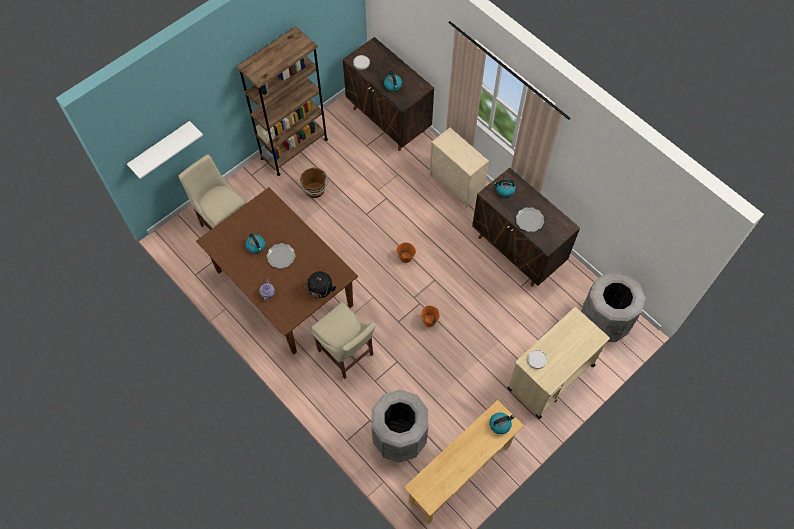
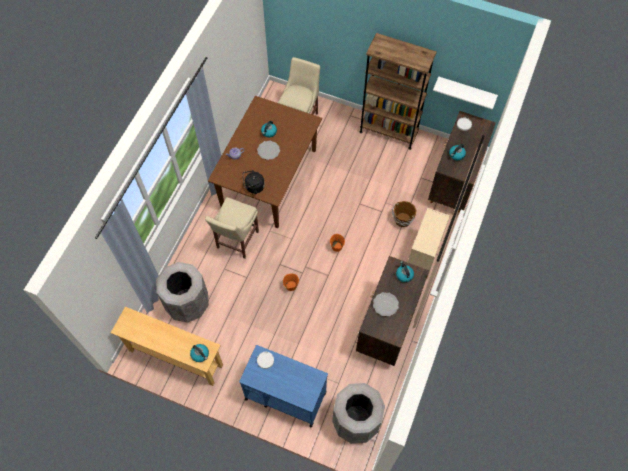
camera: 65 degrees right, 0 degrees up
(161, 148) = (299, 32): white shelf -> white shelf (466, 91)
(315, 190) = (360, 161): brown bucket -> brown bucket (402, 220)
(550, 377) = (285, 395): beige cart -> blue cart

